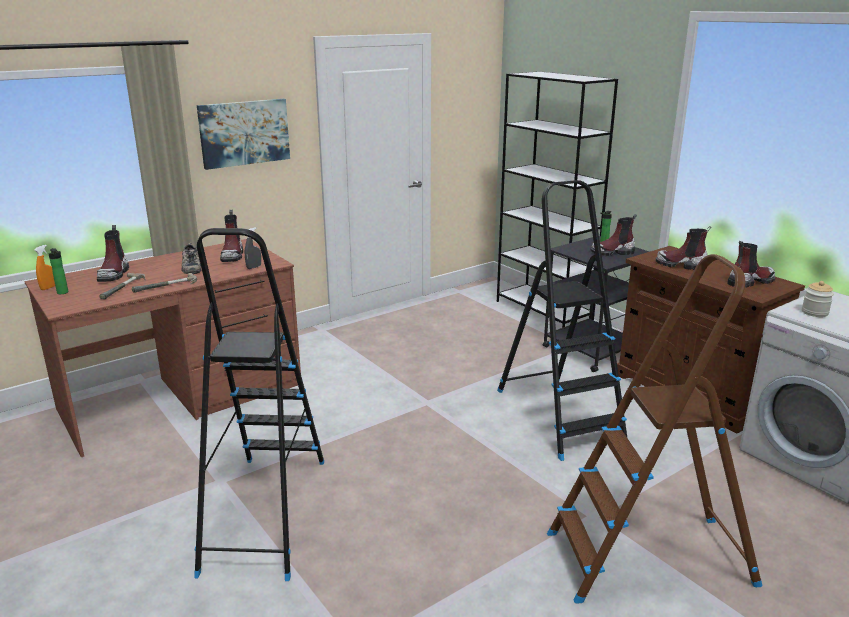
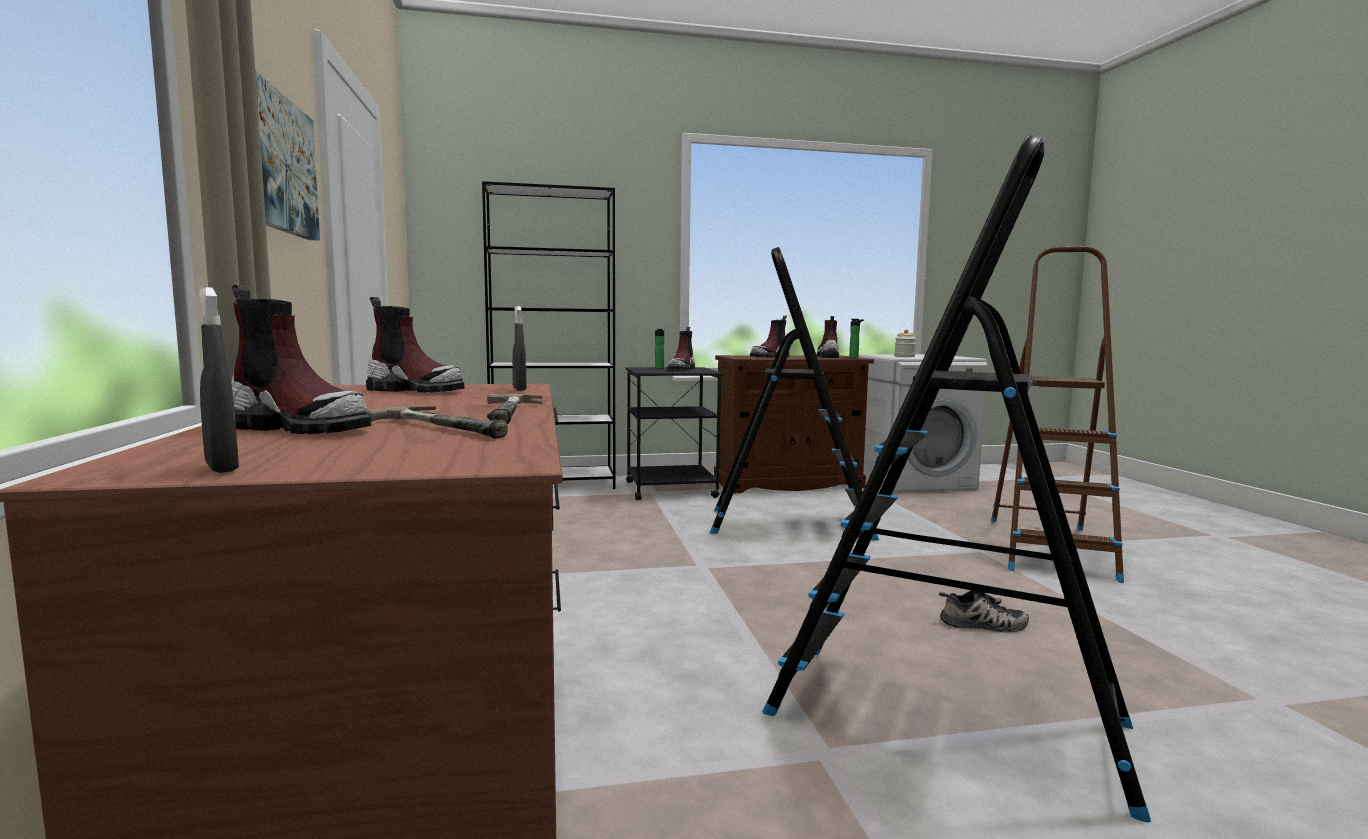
camera: 65 degrees left, 15 degrees down
(48, 288) = (221, 467): orange spray bottle -> grey spray bottle
(63, 293) = (336, 458): bottle -> bottle (855, 358)
(190, 267) = (417, 402): shoe -> shoe (983, 625)

